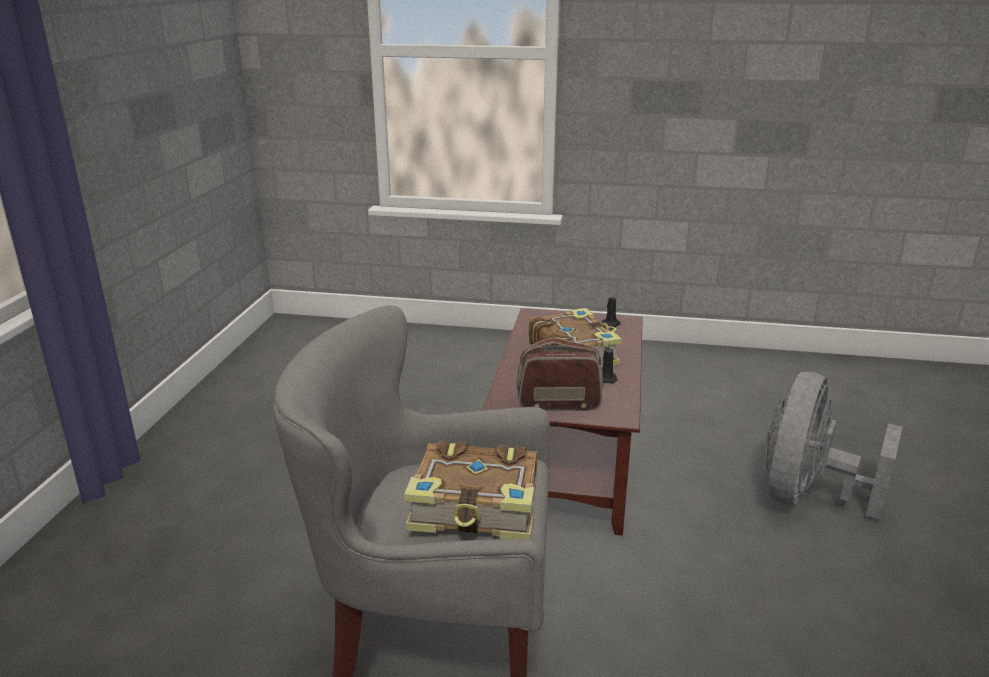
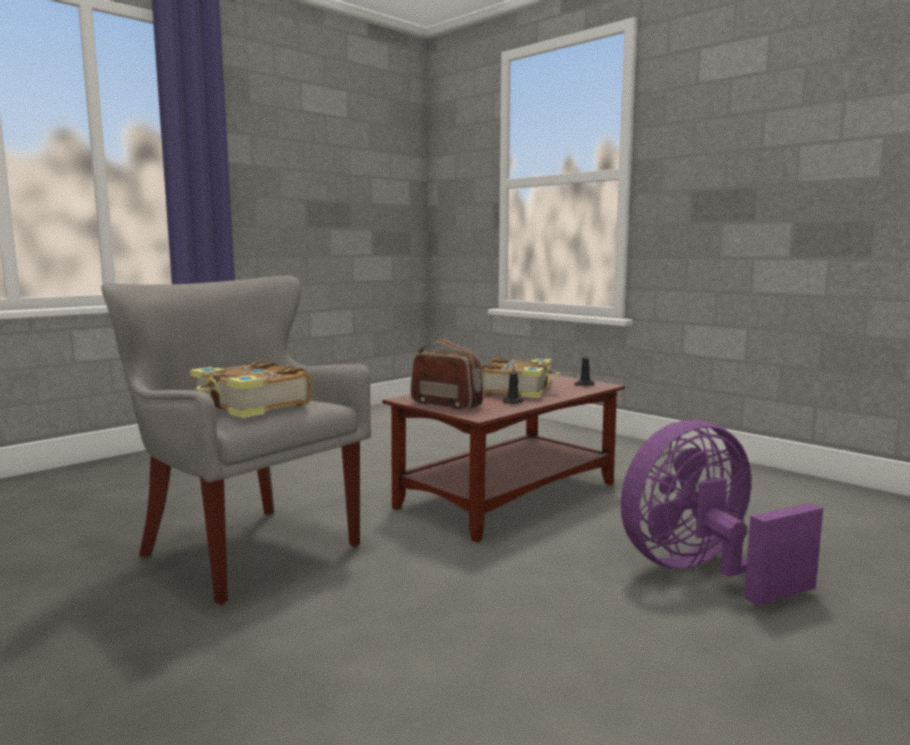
camera: 35 degrees right, 15 degrees down
(806, 496) = (702, 572): grey fan -> purple fan

